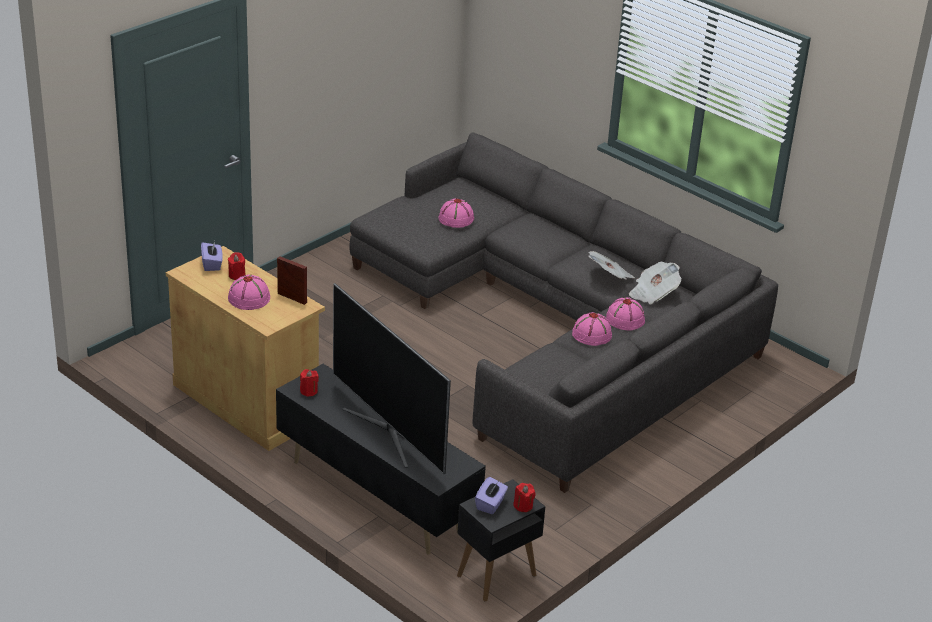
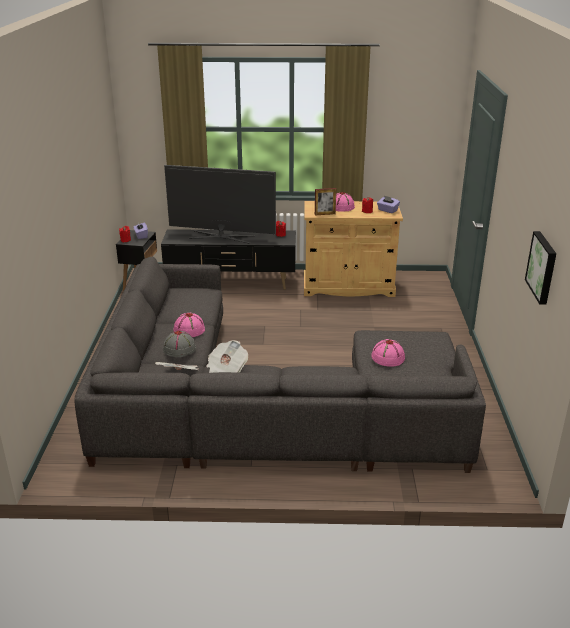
camera: 140 degrees right, 5 degrees down
(407, 38) = (543, 267): none -> picture
(625, 319) = (179, 349): pink hat -> grey hat

